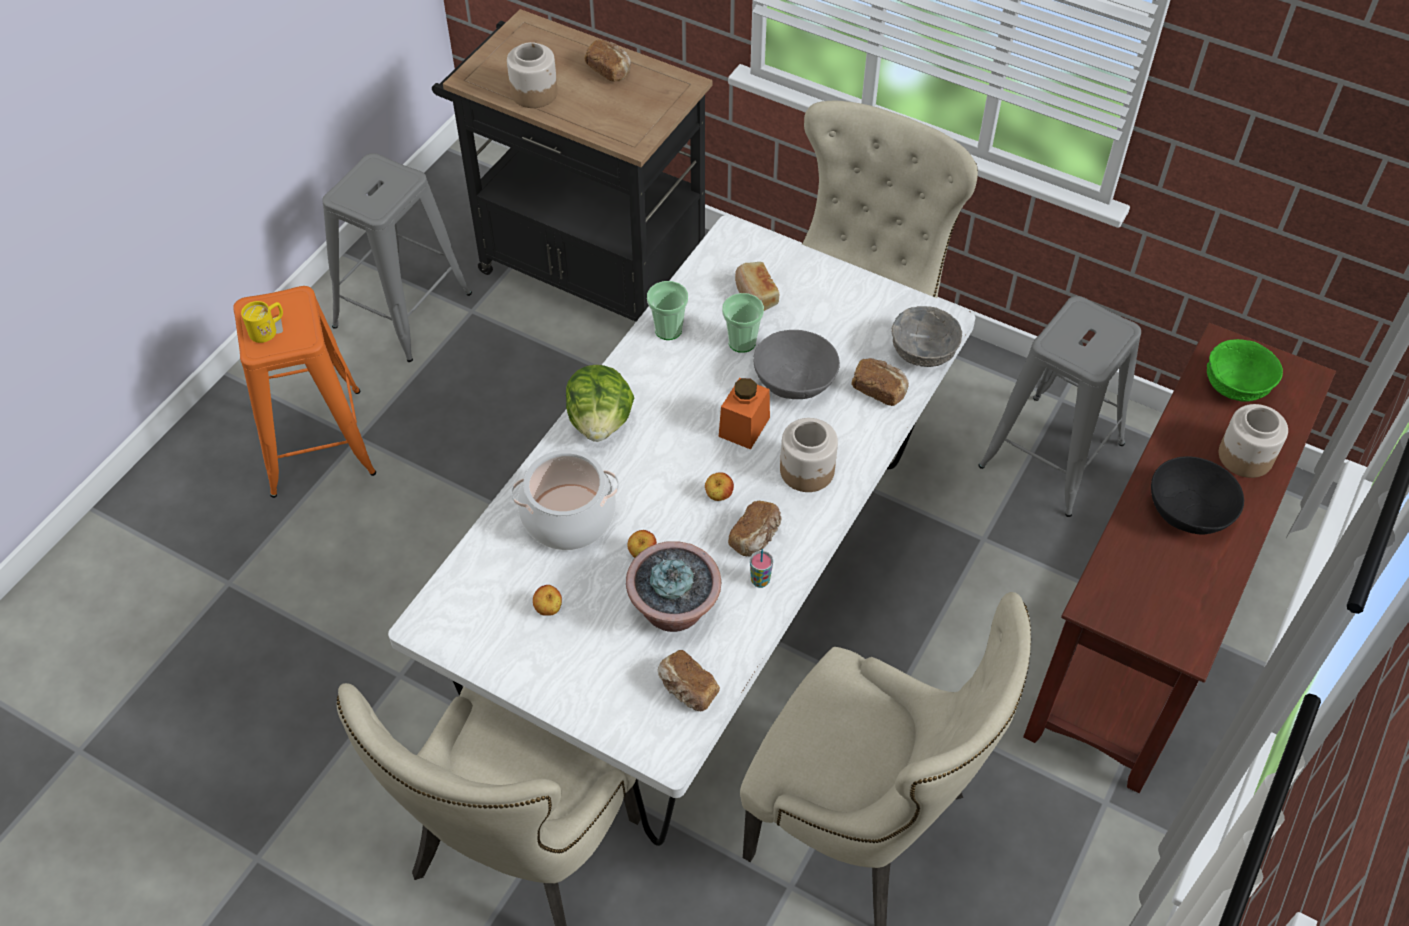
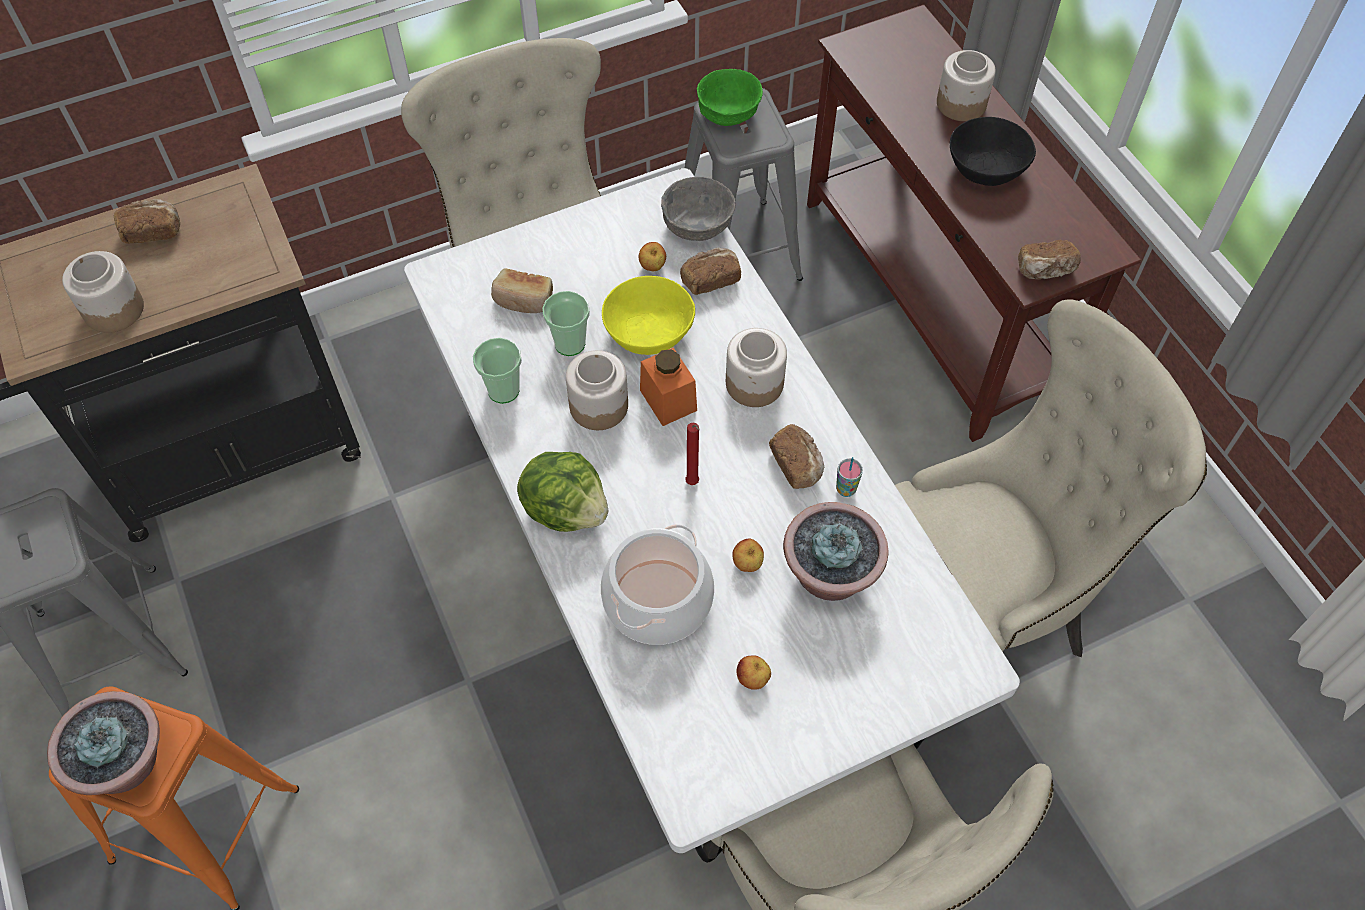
camera: 55 degrees left, 5 degrees up
(268, 329) = (126, 763): yellow mug -> potted plant
(683, 483) = (693, 484): none -> red candle
(686, 690) = (921, 615): bread -> bread (1045, 270)
(703, 389) = (598, 405): none -> jar
(718, 496) = (729, 465): apple -> apple (652, 267)
(794, 381) = (648, 332): grey bowl -> yellow bowl
(1235, 387) = (893, 66): green bowl -> green bowl (728, 115)

